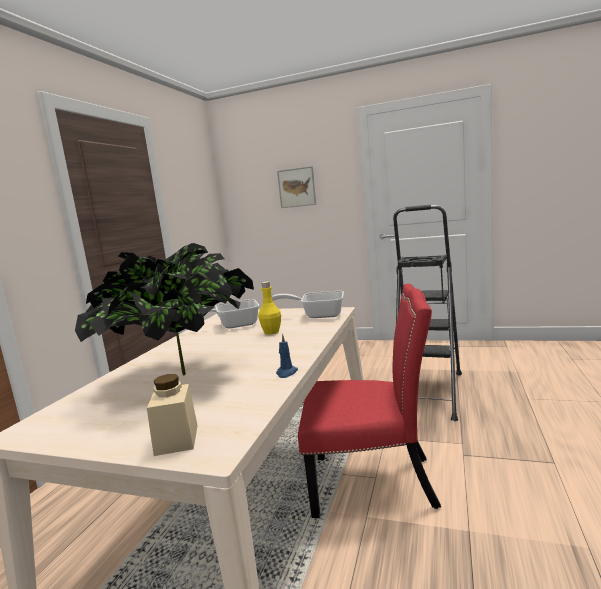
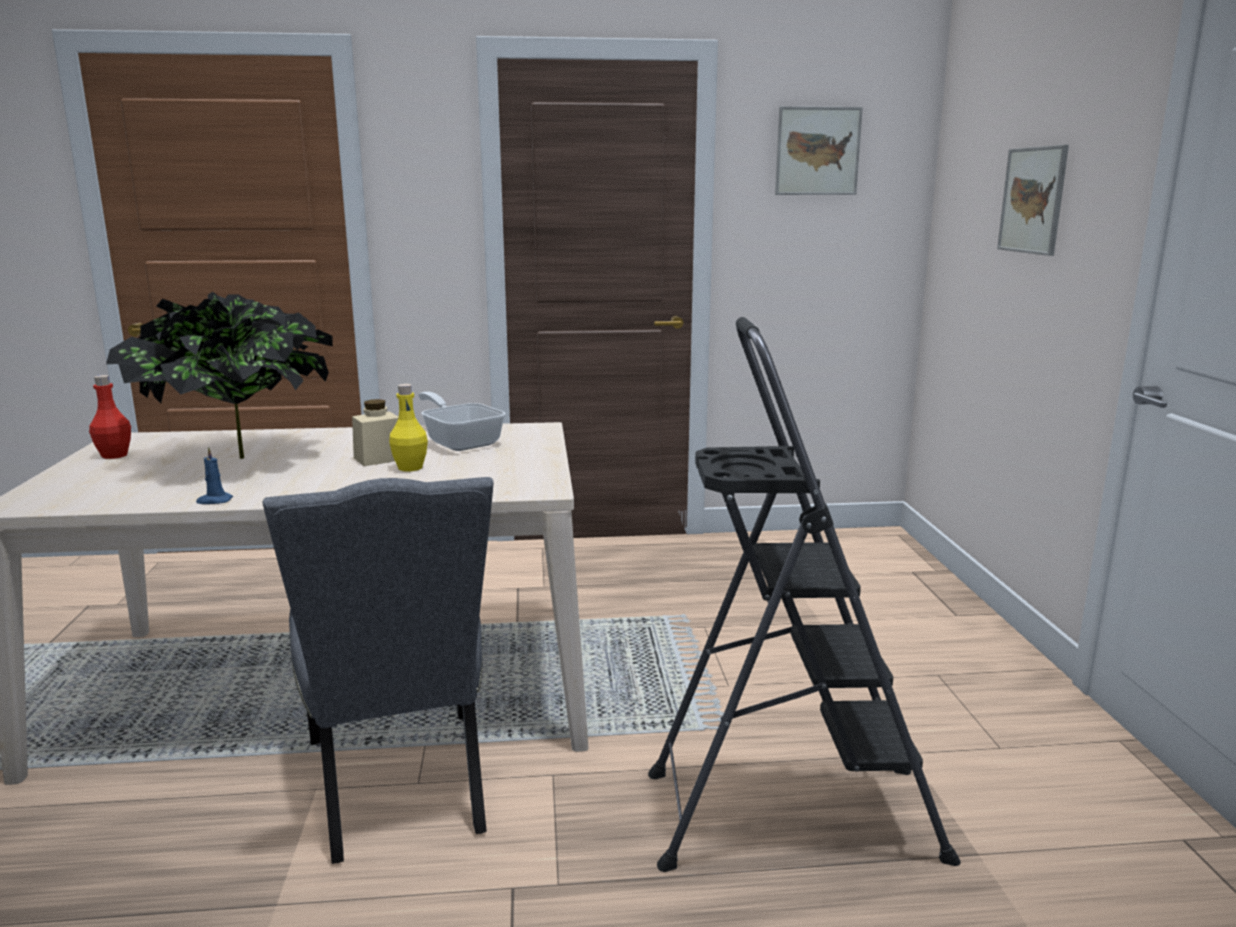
camera: 65 degrees right, 5 degrees up
(90, 427) = (114, 455): none -> red bottle
(176, 439) = (55, 488): beige jar -> beige jar (379, 459)
(188, 176) = (817, 151): none -> picture
(317, 315) = (512, 480): frying pan -> none
(369, 483) = (400, 778): red chair -> grey chair

